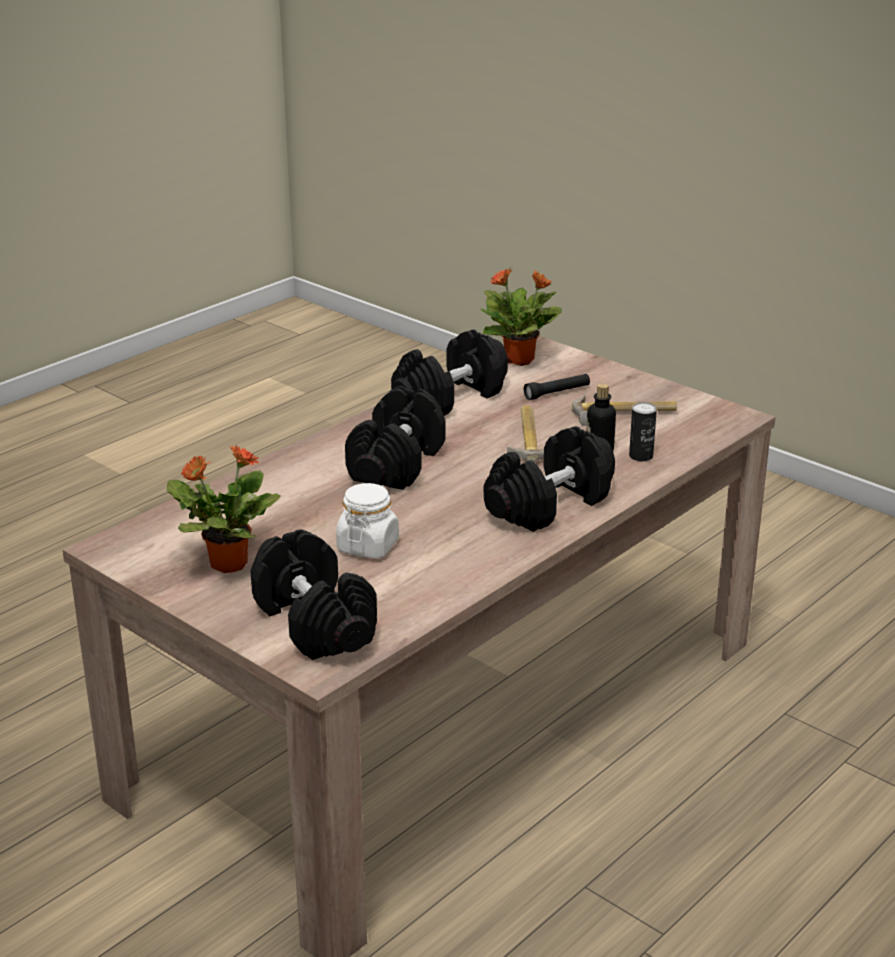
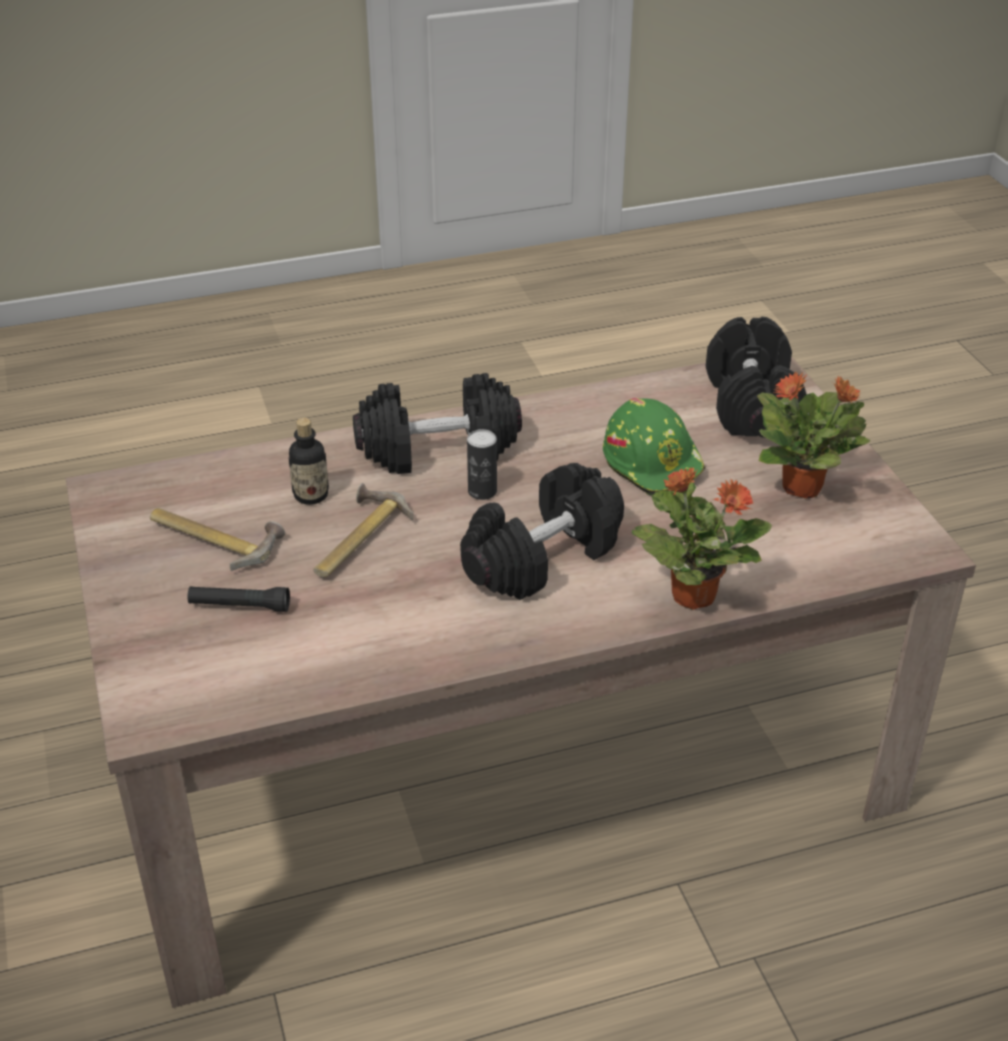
camera: 150 degrees left, 10 degrees up
(368, 546) = (653, 462): white jar -> green hard hat
(450, 397) = (377, 651): black dumbbell -> none
(520, 360) = (204, 695): potted plant -> potted plant (692, 594)
(641, 456) = (278, 474): can -> can (482, 491)

